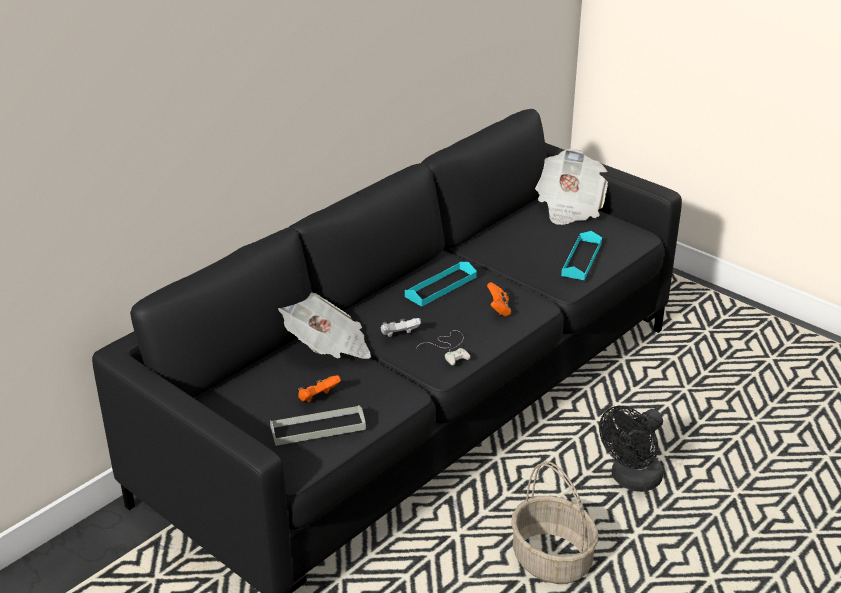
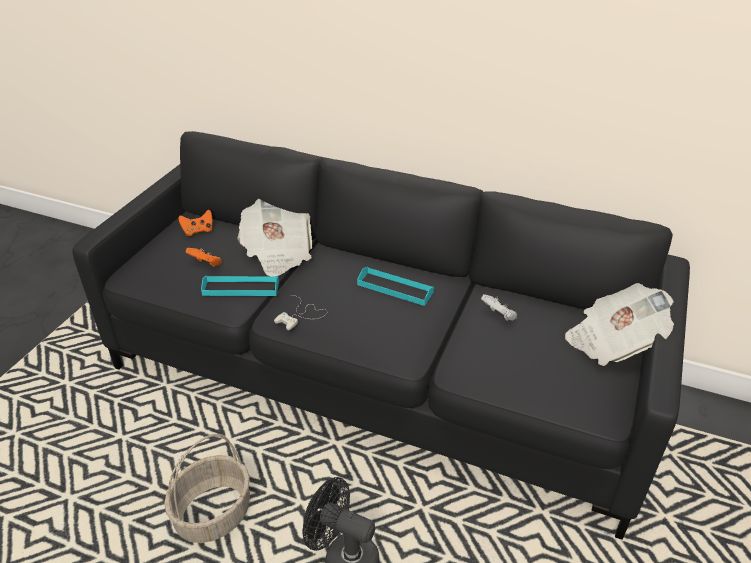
camera: 70 degrees right, 5 degrees up
(318, 428) = (169, 274): grey tray -> none
(399, 335) = (308, 283): white game controller -> white game controller (499, 316)
(499, 309) = (379, 332): orange game controller -> orange game controller (198, 231)
(581, 259) = (509, 372): turquoise tray -> turquoise tray (241, 288)

